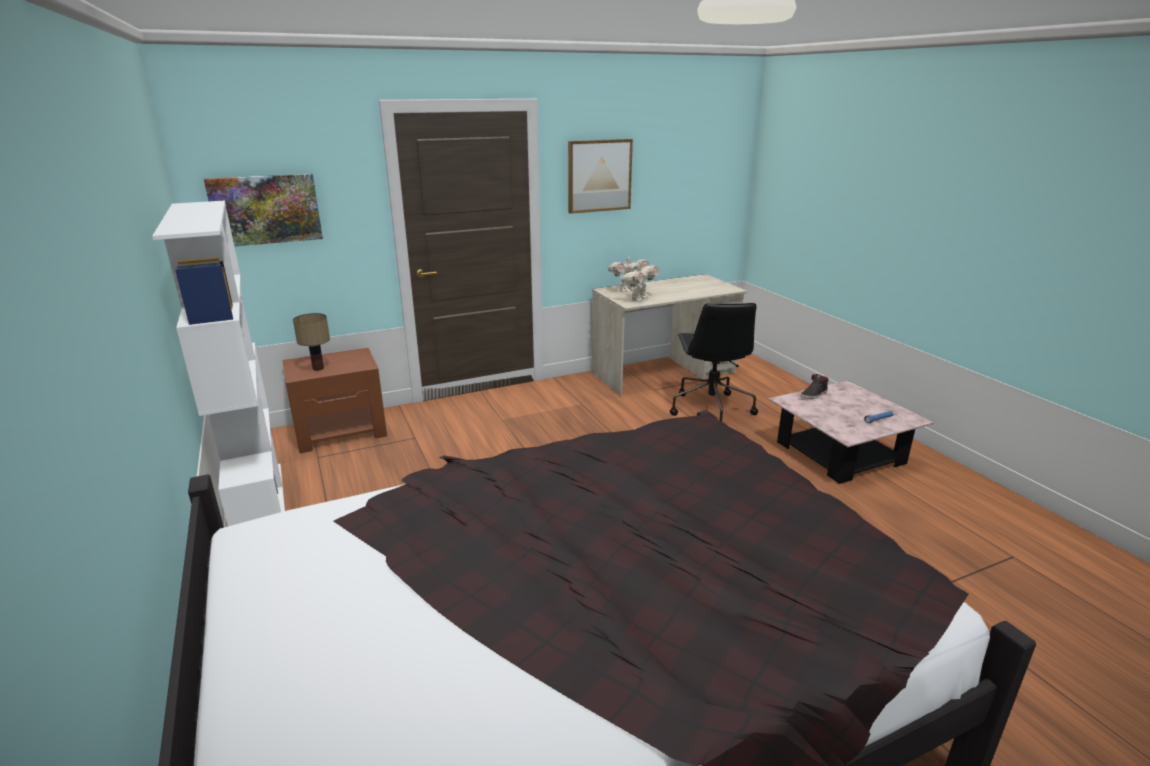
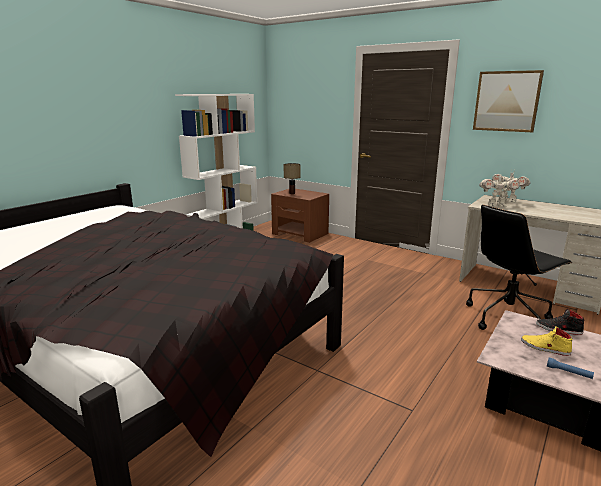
camera: 60 degrees right, 5 degrees down
(265, 209) = (297, 106): picture -> none
(840, 412) = (545, 348): none -> yellow shoe

